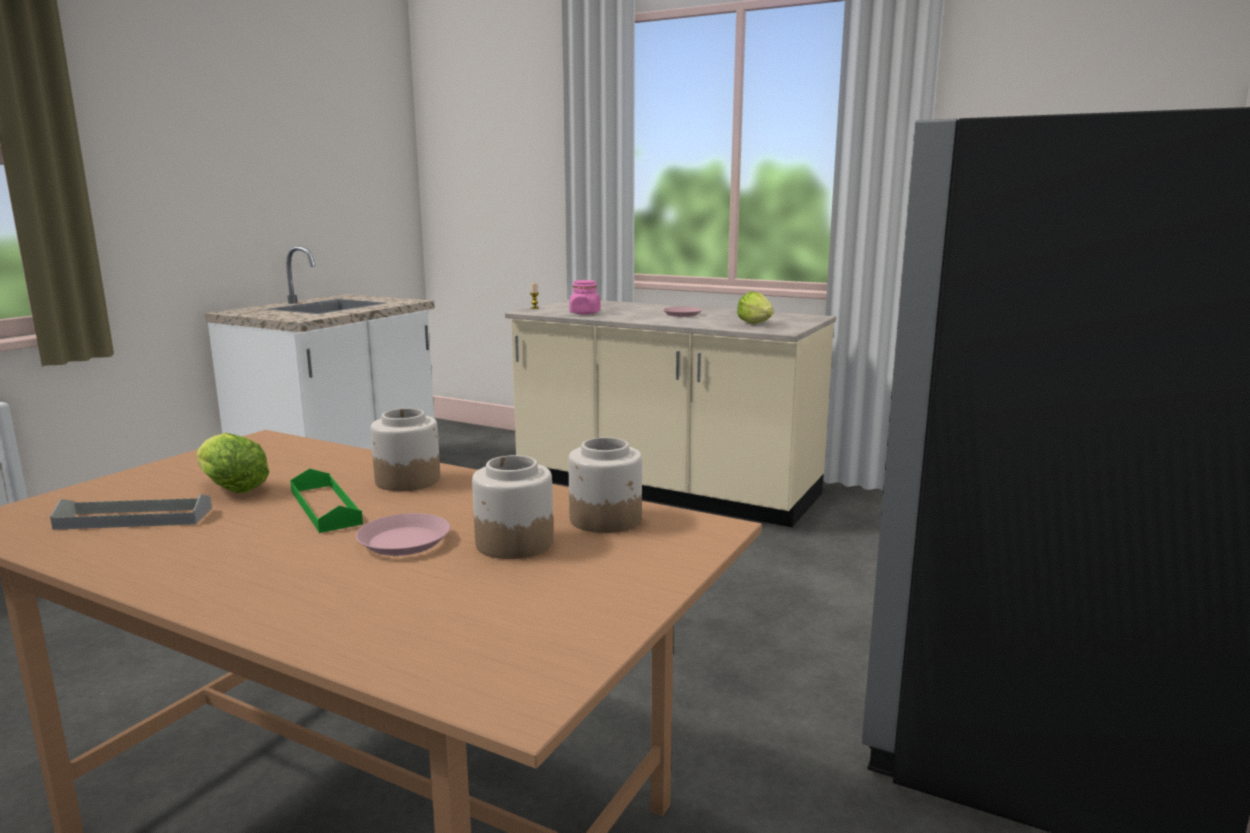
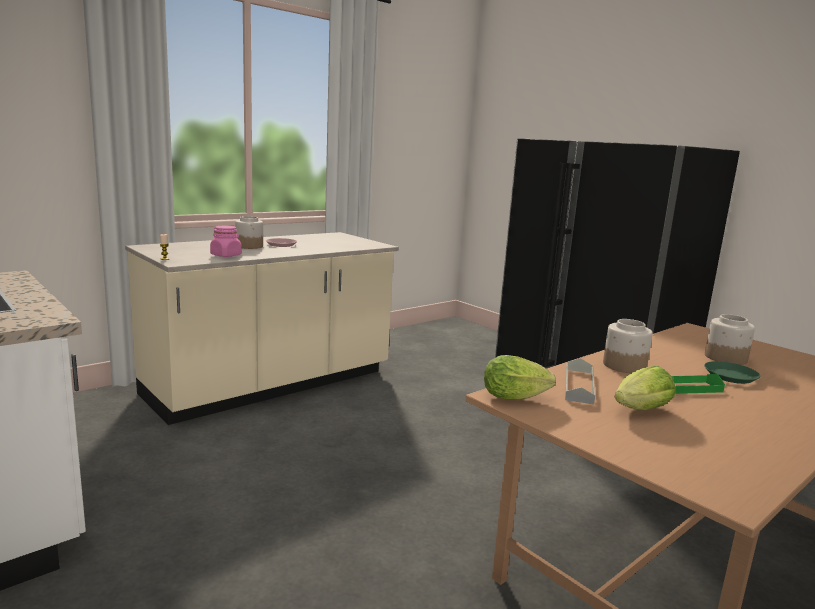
camera: 70 degrees left, 0 degrees up
(134, 519) = (711, 440): grey tray -> grey tray (578, 385)
(404, 542) = (730, 376): pink plate -> green plate
(606, 519) = (688, 340): jar -> jar (249, 246)
(757, 324) = (350, 243): lettuce -> lettuce (517, 398)

